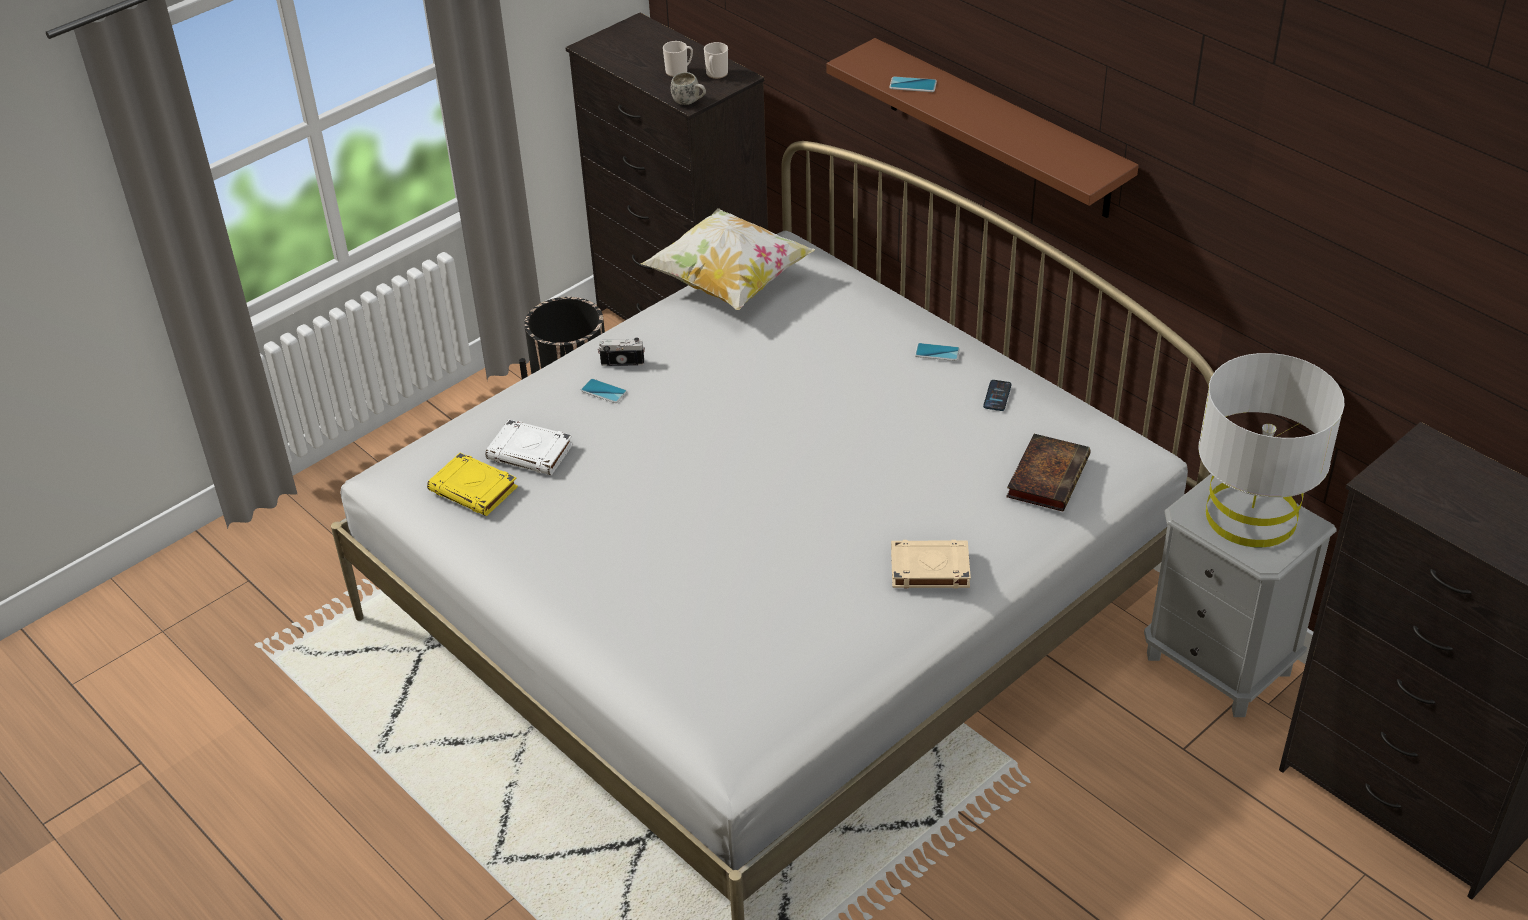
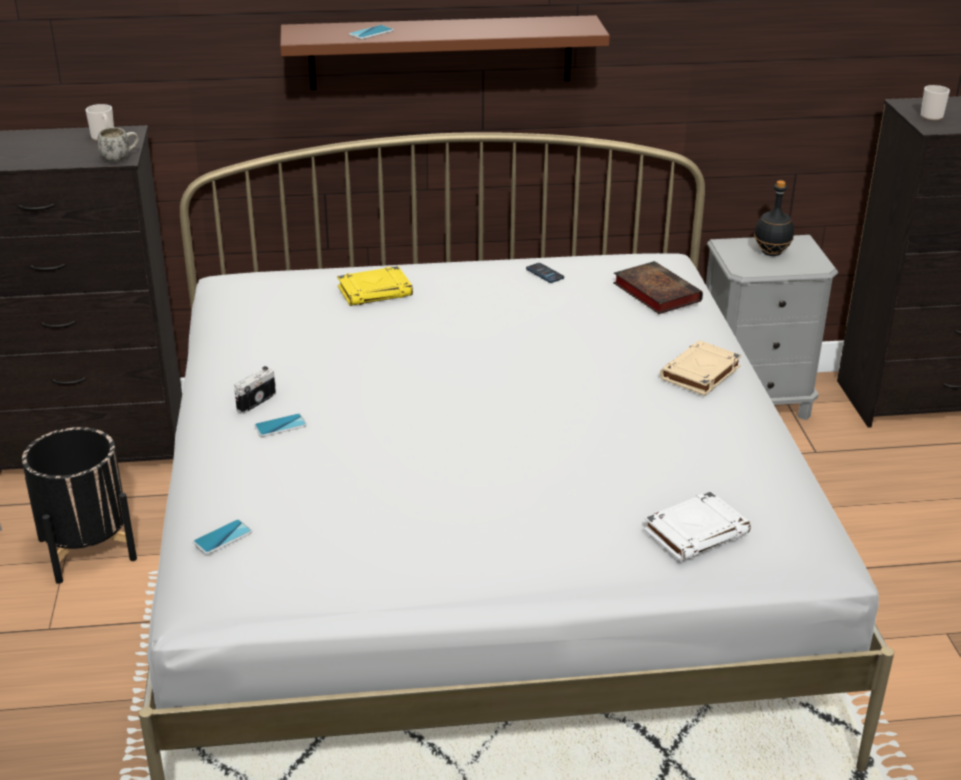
camera: 55 degrees left, 10 degrees down
(474, 489) = (309, 549): yellow book -> yellow book (375, 291)
(531, 452) = (305, 496): white book -> white book (696, 532)
(679, 71) = (67, 147): mug -> mug (932, 115)
(729, 283) = (237, 317): pillow -> none
(937, 352) = (462, 274): phone -> phone (222, 537)
(1251, 516) = (772, 253): grey table lamp -> black bottle

